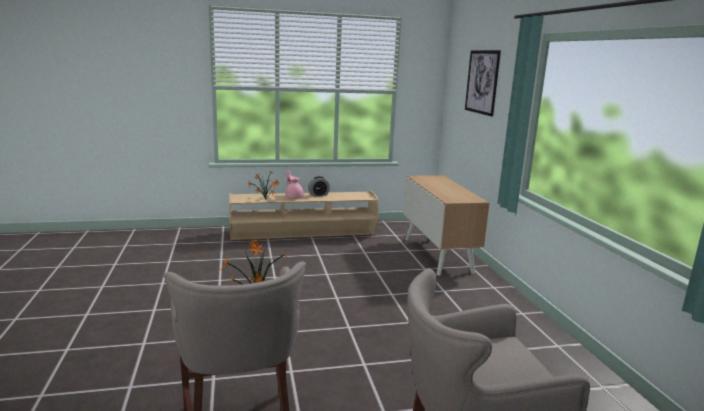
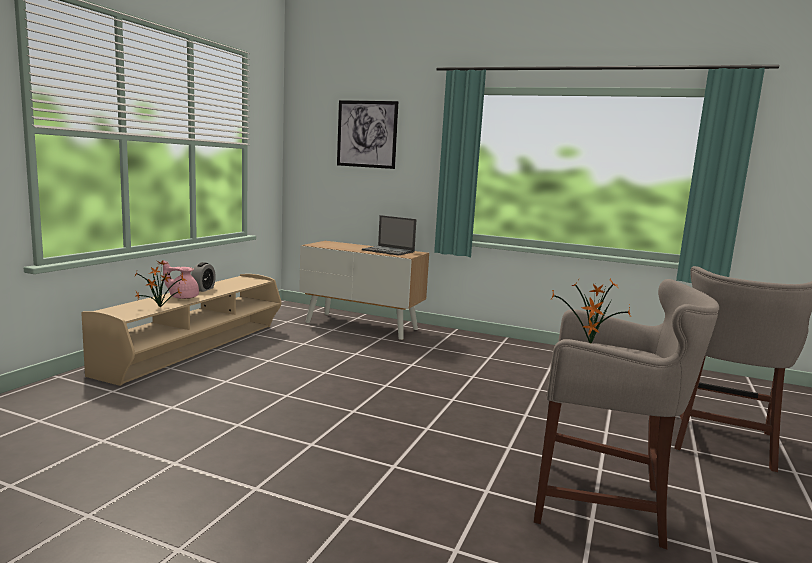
camera: 55 degrees left, 5 degrees down
(455, 193) = (389, 251): none -> laptop

